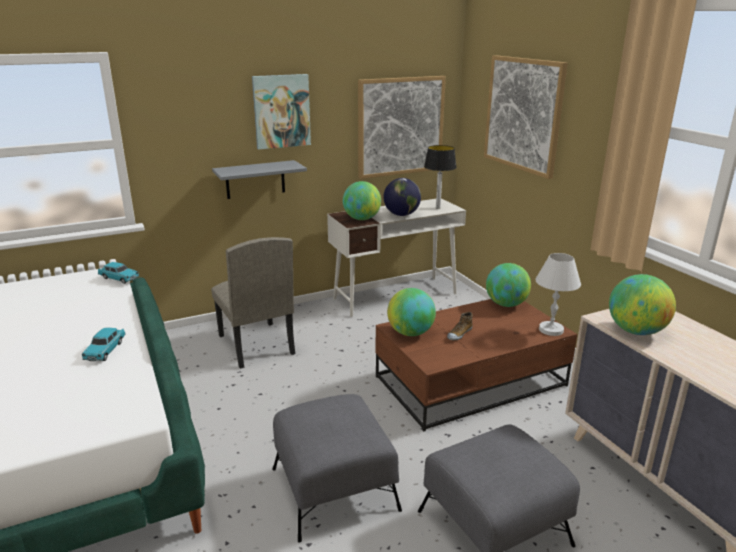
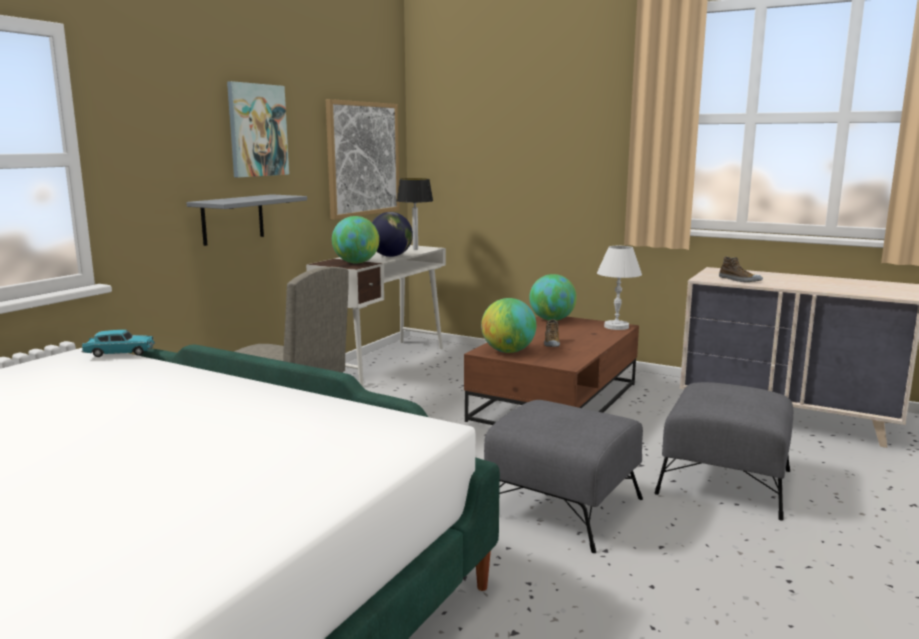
camera: 35 degrees left, 10 degrees down
(105, 350) = (255, 403): turquoise toy car -> none
(523, 114) = (506, 133): picture -> none
(636, 331) = (739, 280): globe -> shoe

